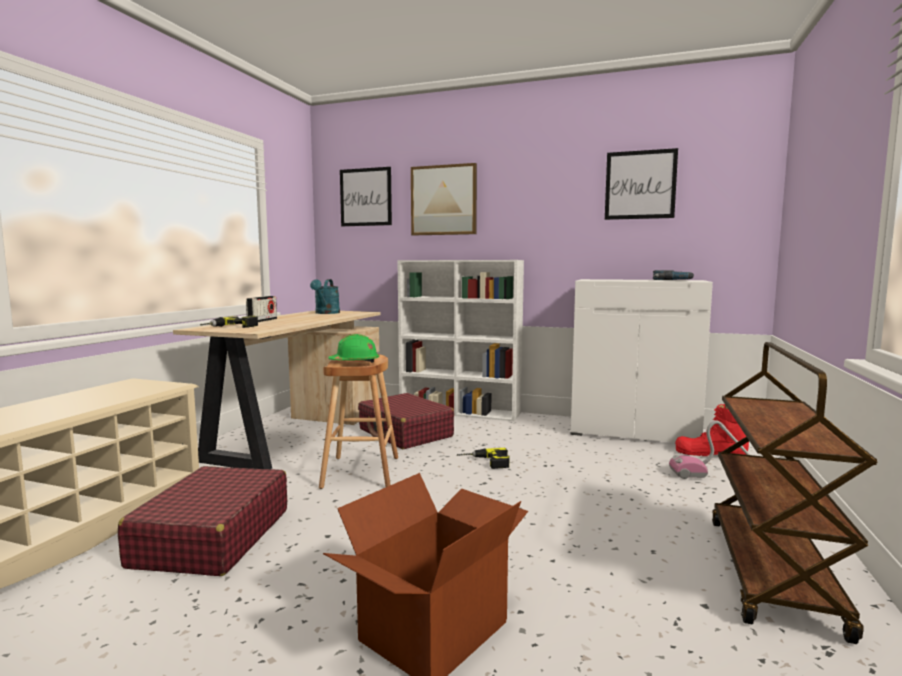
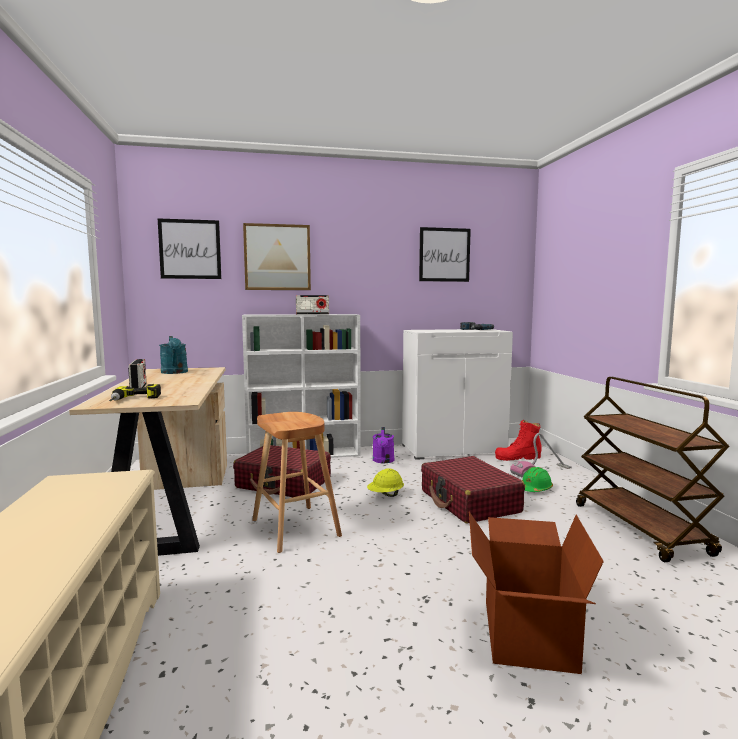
camera: 30 degrees left, 0 degrees up
(212, 537) = (241, 630): red suitcase -> red suitcase (469, 502)
(355, 362) = (288, 422): green hard hat -> green hard hat (535, 489)
(472, 259) = (312, 314): none -> radio
(485, 462) = (385, 495): power drill -> yellow hard hat
(531, 430) = (383, 461): none -> purple watering can

